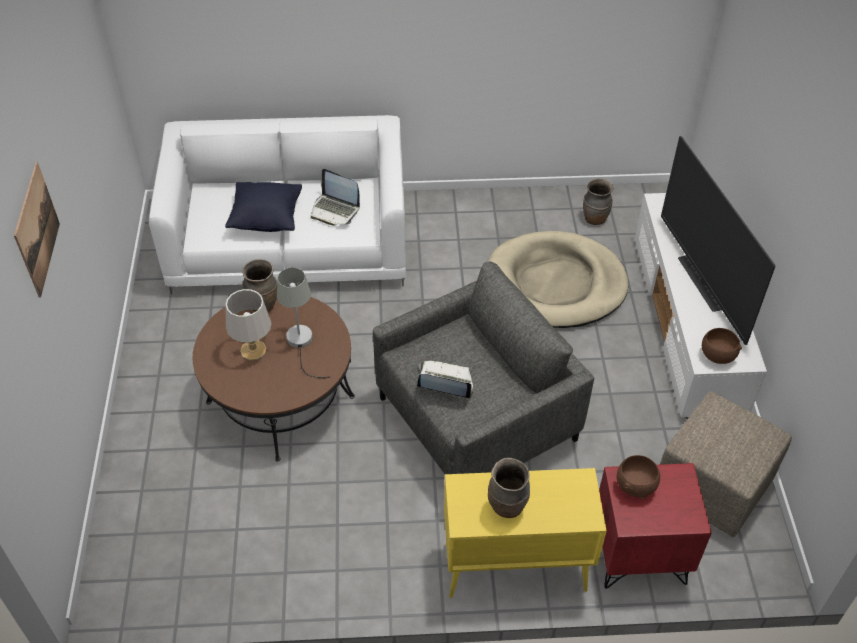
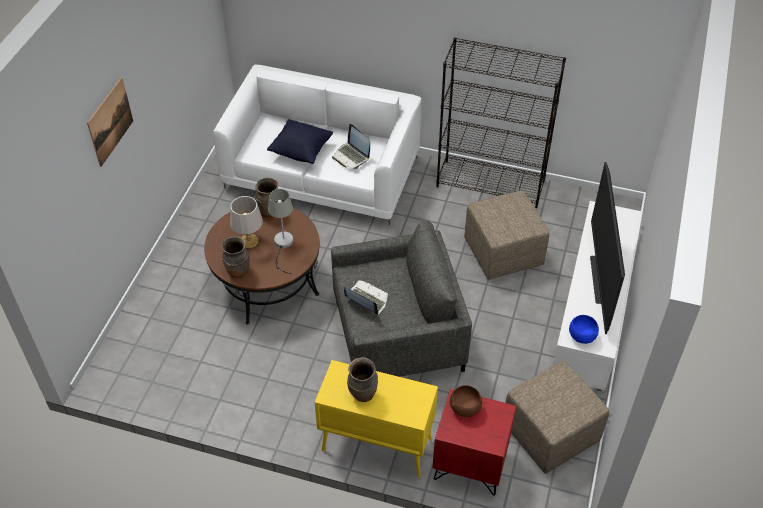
camera: 20 degrees right, 0 degrees up
(501, 206) = (491, 184): none -> black bookcase
(555, 284) = (504, 253): beige dog bed -> beige ottoman
(594, 219) = (559, 211): brown vase -> brown vase (237, 271)
(716, 356) = (581, 336): brown bowl -> blue bowl

